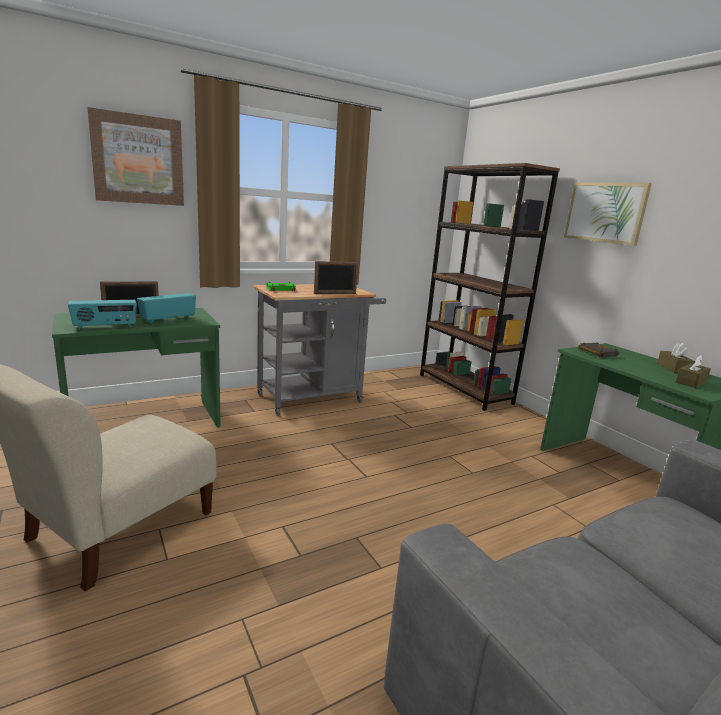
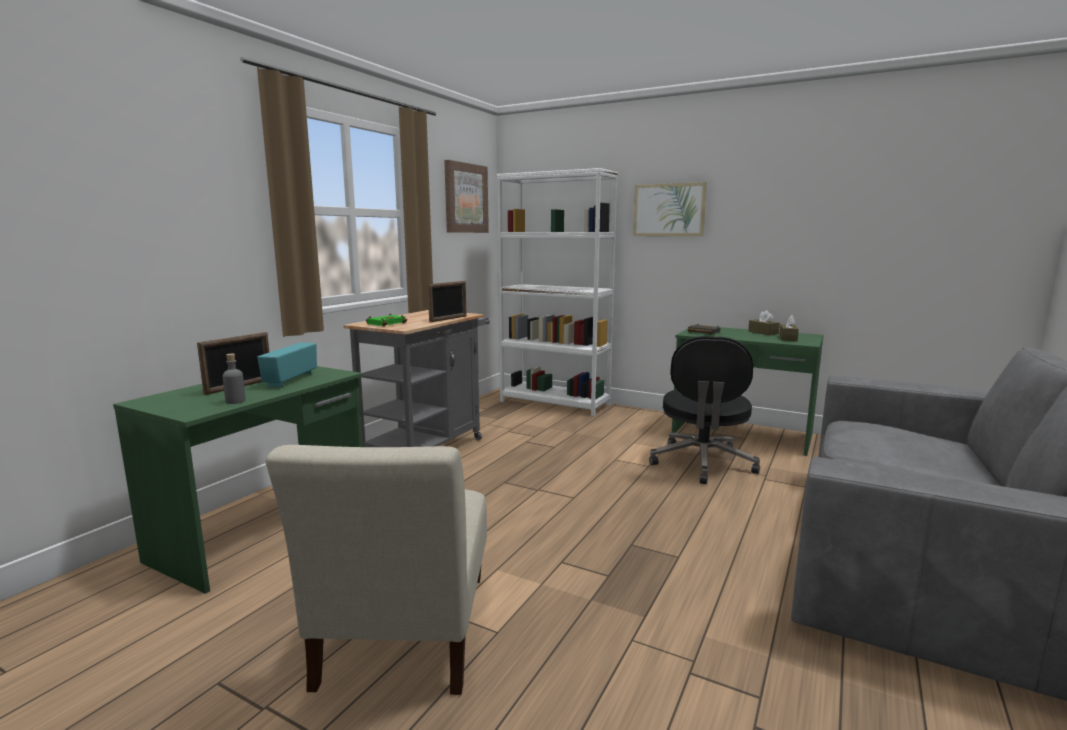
camera: 30 degrees left, 5 degrees down
(105, 327) = (235, 401): radio -> grey bottle
(138, 160) = (189, 174): picture -> picture (465, 198)
(464, 389) = (555, 403): brown bookcase -> white bookcase
(531, 489) = (702, 463): none -> black office chair

